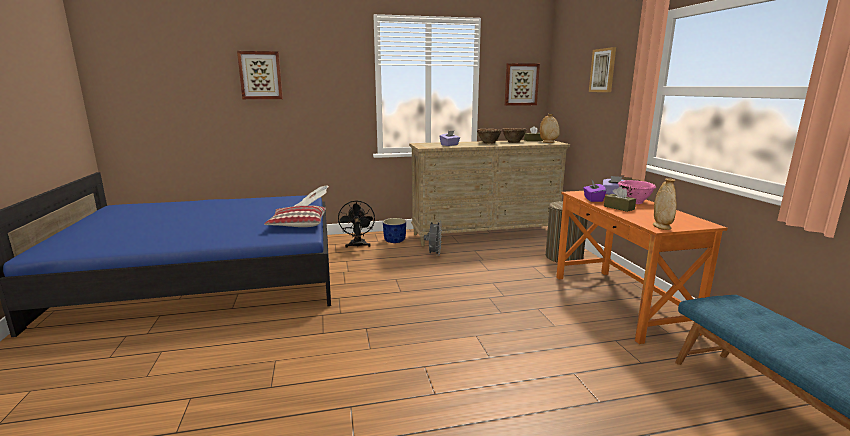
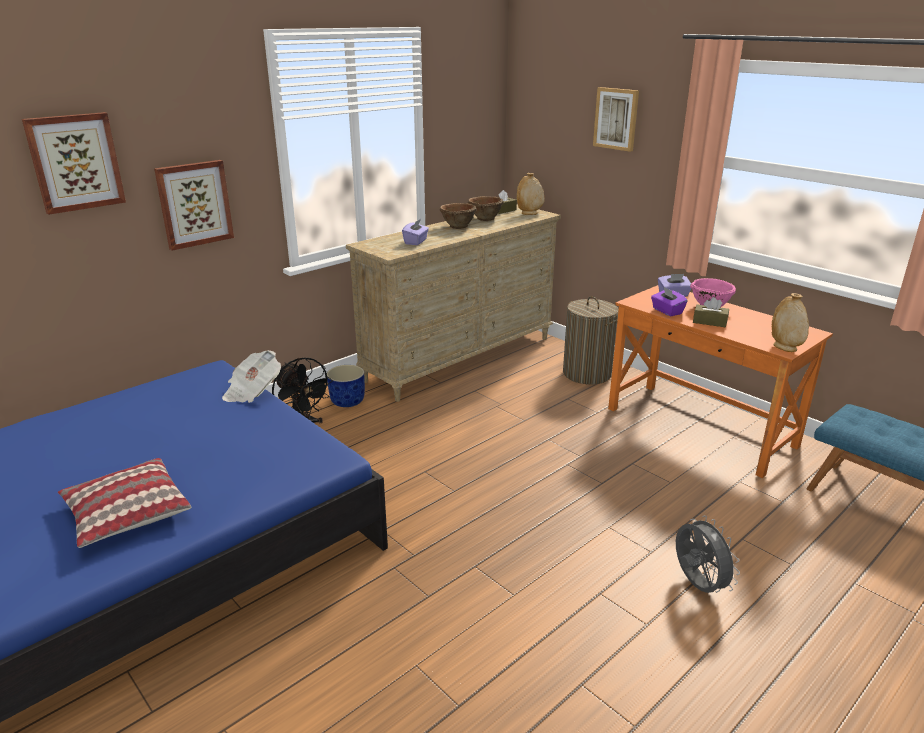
camera: 30 degrees left, 10 degrees up
(297, 224) = (288, 438): pillow -> pillow (127, 513)
(434, 254) = (429, 412): grey fan -> grey fan (697, 585)
(521, 84) = (474, 126): picture -> picture (194, 204)

